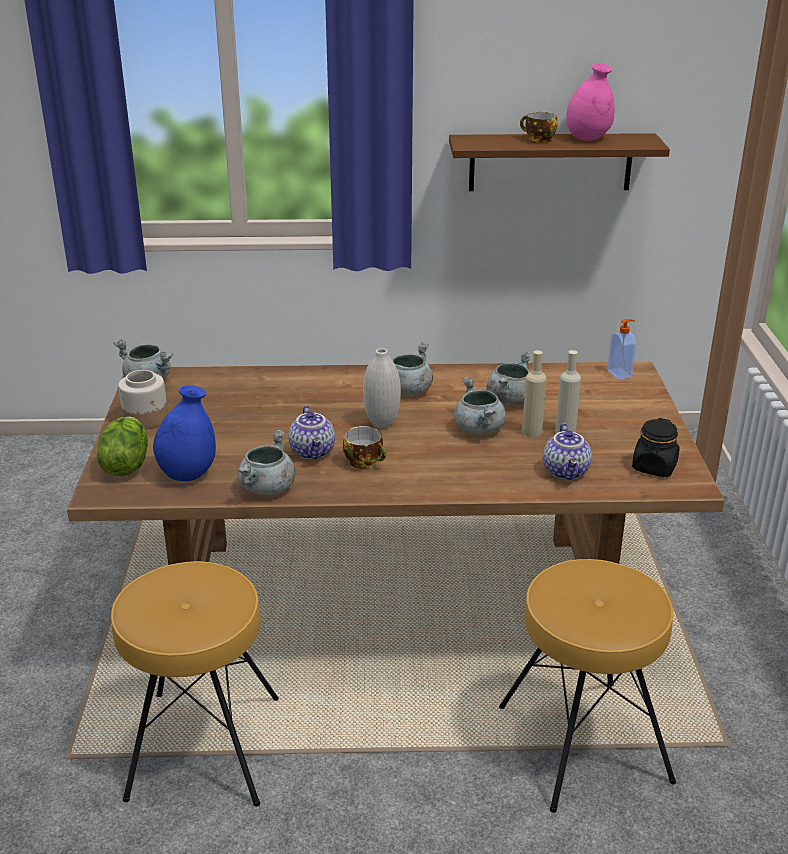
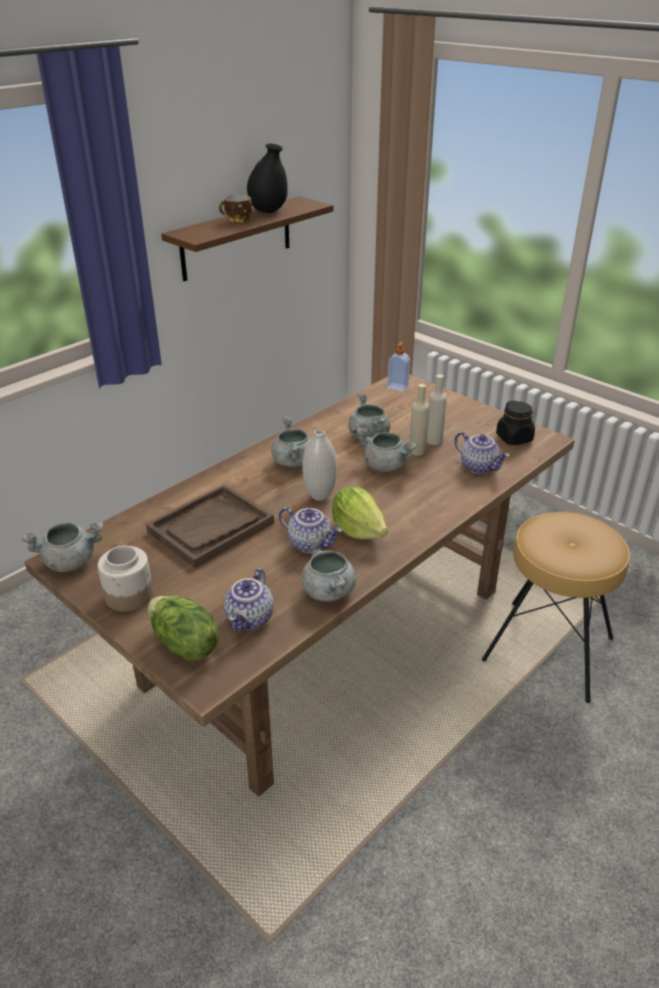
camera: 45 degrees left, 5 degrees up
(188, 474) = (250, 619): blue vase -> teapot
(203, 747) = (355, 839): brown stool -> none
(266, 405) = (211, 527): none -> brown tray
(365, 462) = (358, 530): cup -> lettuce
(588, 139) = (268, 211): pink vase -> black vase

